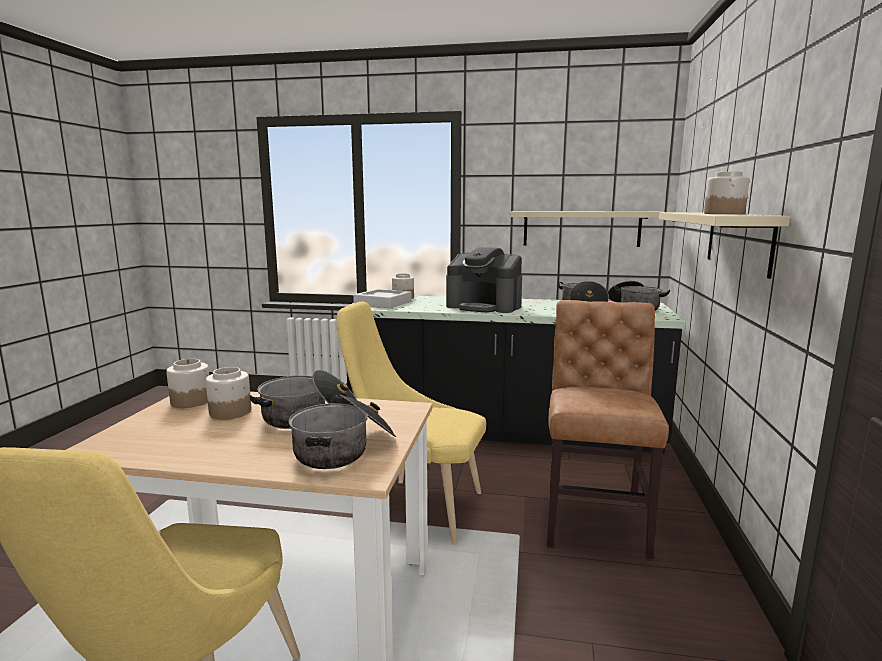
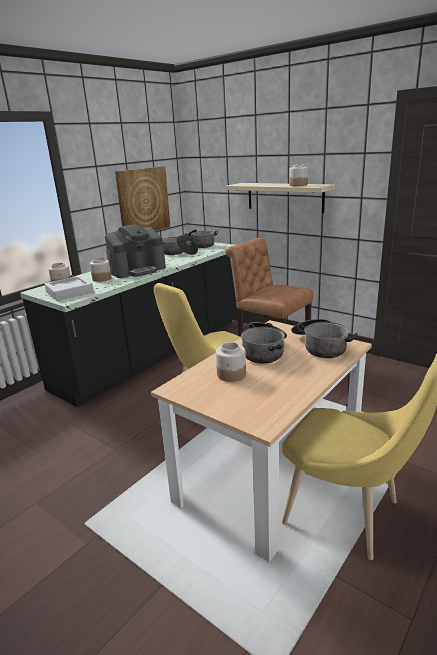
camera: 60 degrees left, 10 degrees up
(191, 401) = (192, 388): jar -> jar (101, 279)
(581, 228) = (143, 201): beige shelf -> picture

